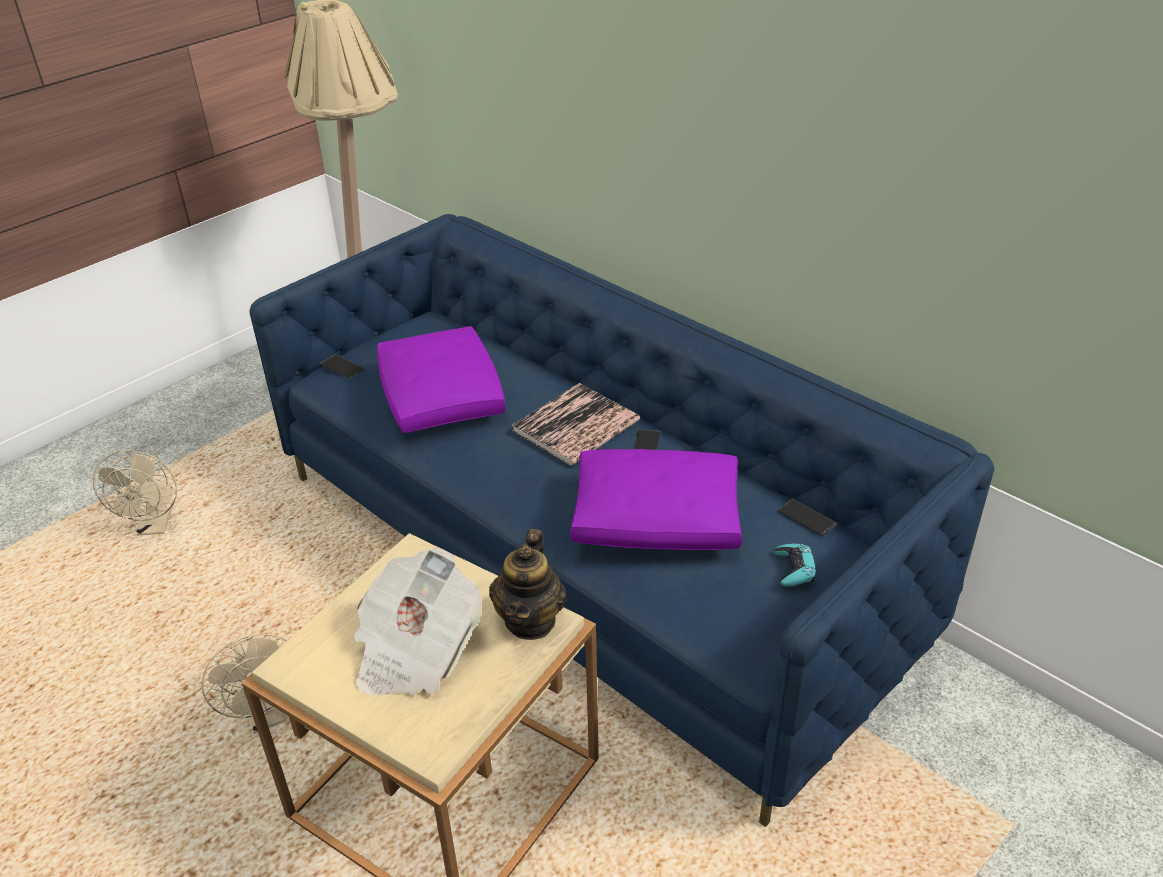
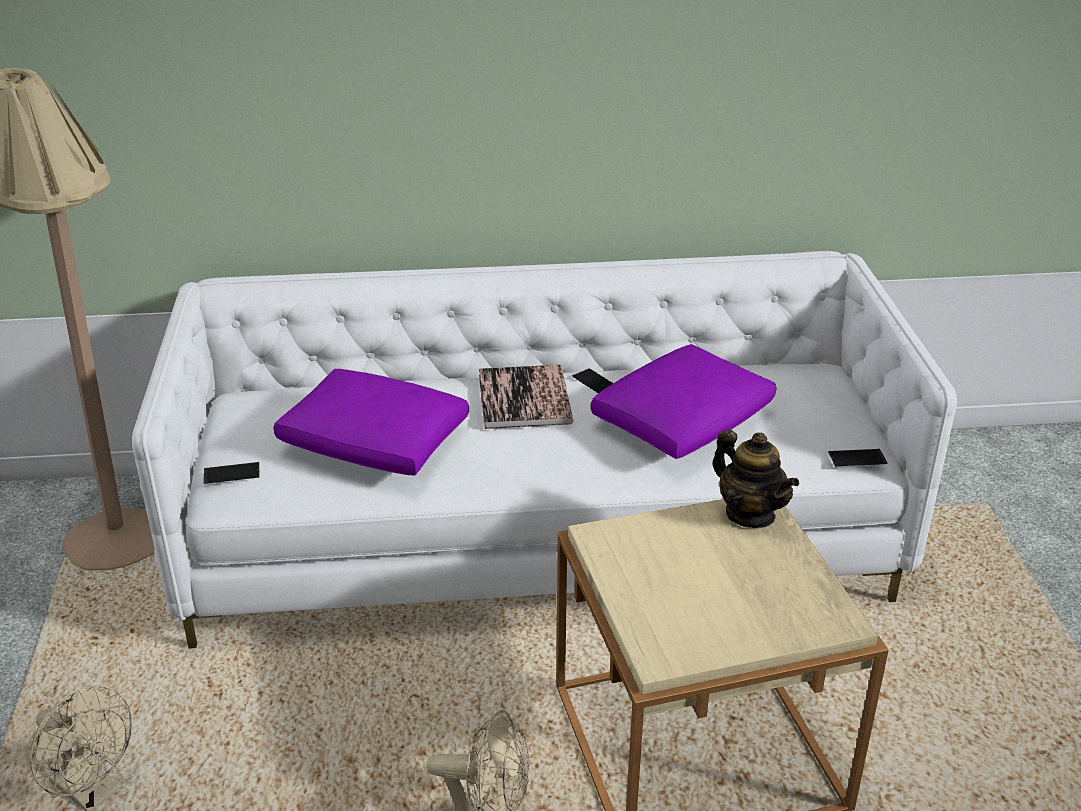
camera: 50 degrees left, 5 degrees down
(415, 650) = (719, 583): newspaper -> none
(585, 558) = (541, 537): blue sofa -> white sofa
(794, 569) = (809, 395): turquoise game controller -> none
(806, 517) = (762, 365): phone -> phone (857, 458)

